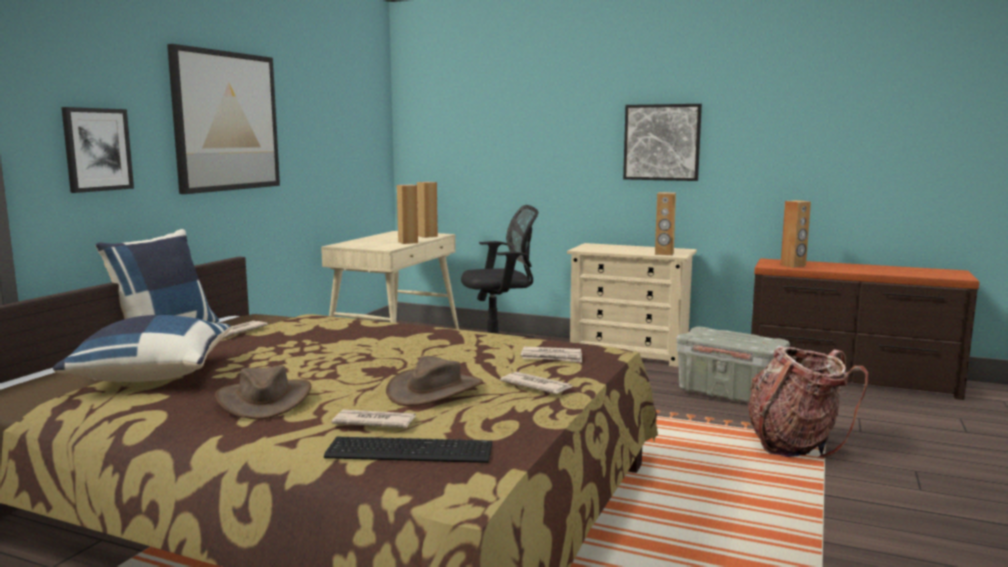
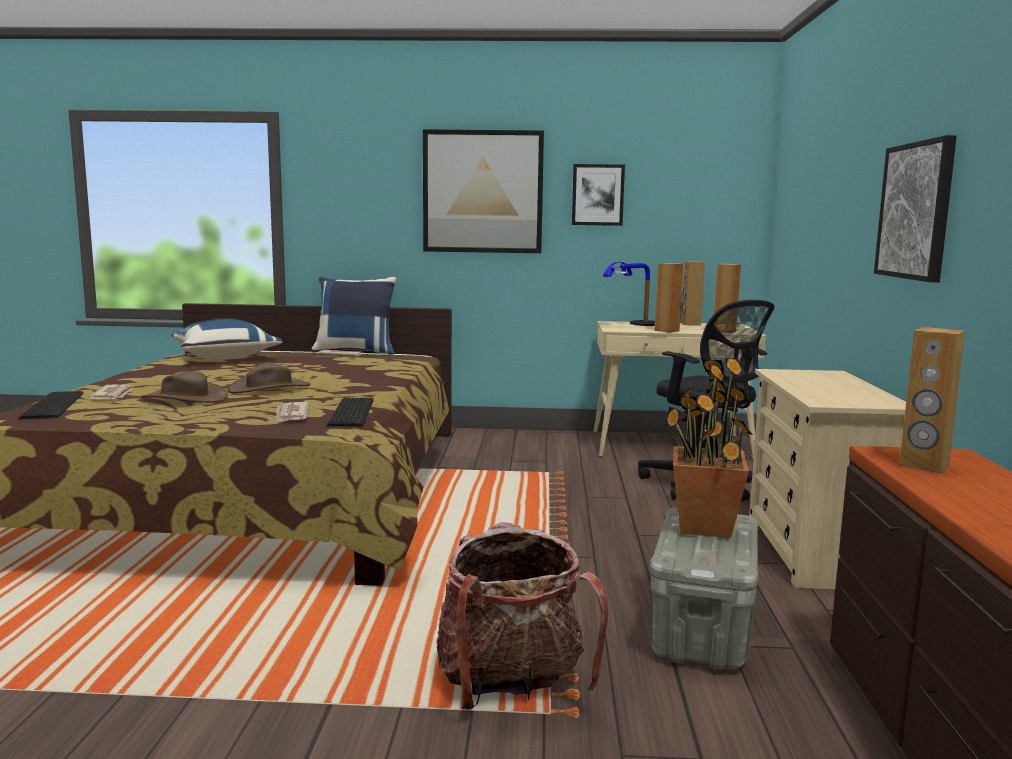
camera: 70 degrees right, 0 degrees up
(97, 149) = (352, 213): picture -> picture (597, 195)
(264, 400) = (166, 376): brown hat -> brown hat (269, 388)
(366, 243) = (635, 325): none -> table lamp
(536, 386) = (195, 416): newspaper -> none
(550, 342) = (354, 412): none -> keyboard
(664, 254) = (819, 397): brown speaker -> brown speaker (690, 324)
(717, 335) = (703, 527): none -> potted plant

